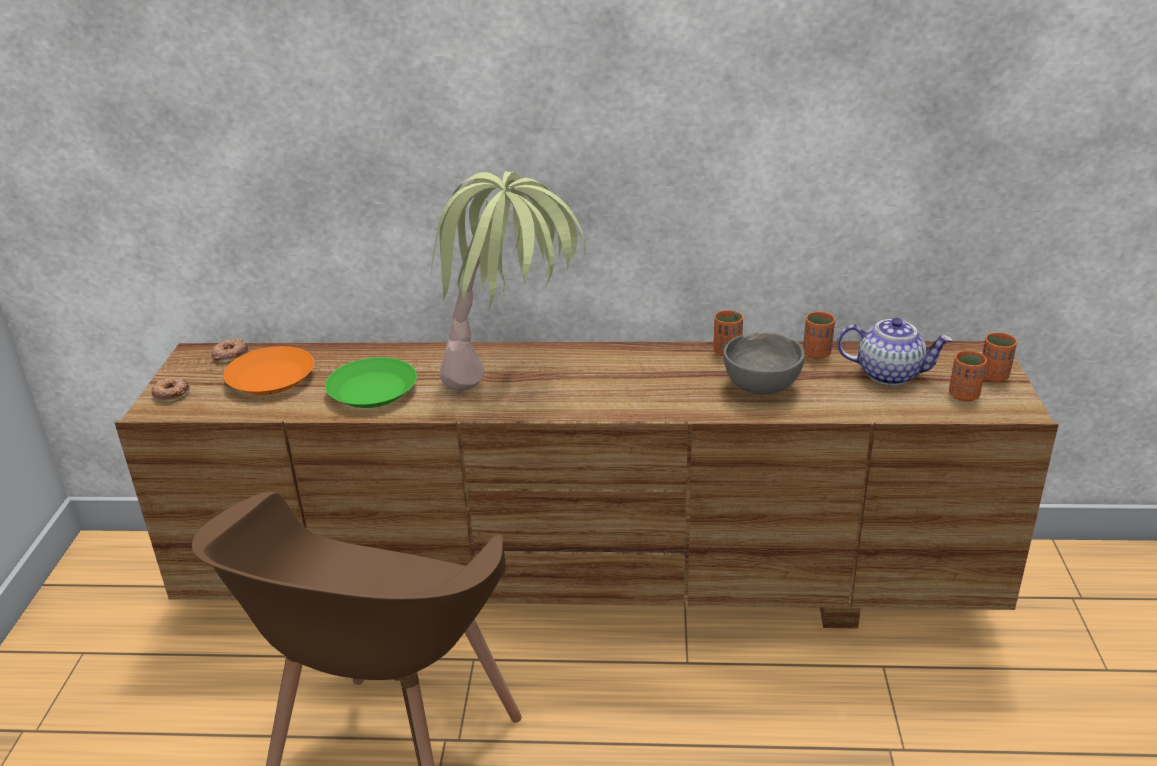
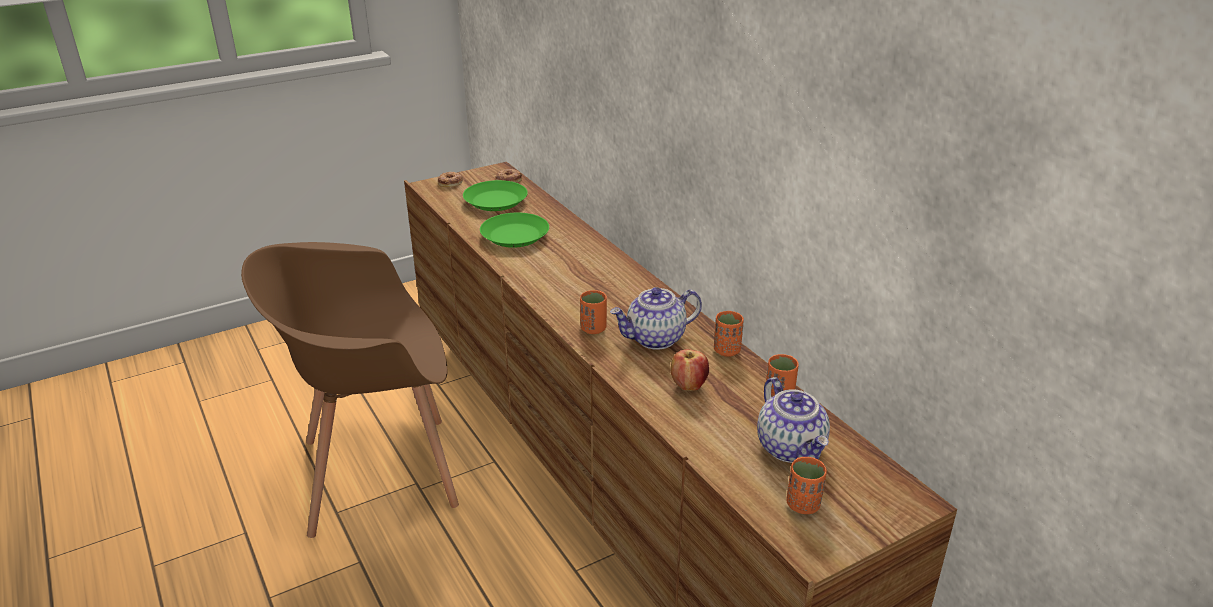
camera: 55 degrees right, 0 degrees up
(271, 378) = (496, 201): orange plate -> green plate
(511, 377) = (584, 275): potted plant -> none
(672, 378) = (655, 339): none -> teapot
(762, 387) = (689, 385): grey bowl -> apple
(993, 376) = (865, 517): orange cup -> orange cup (593, 329)

